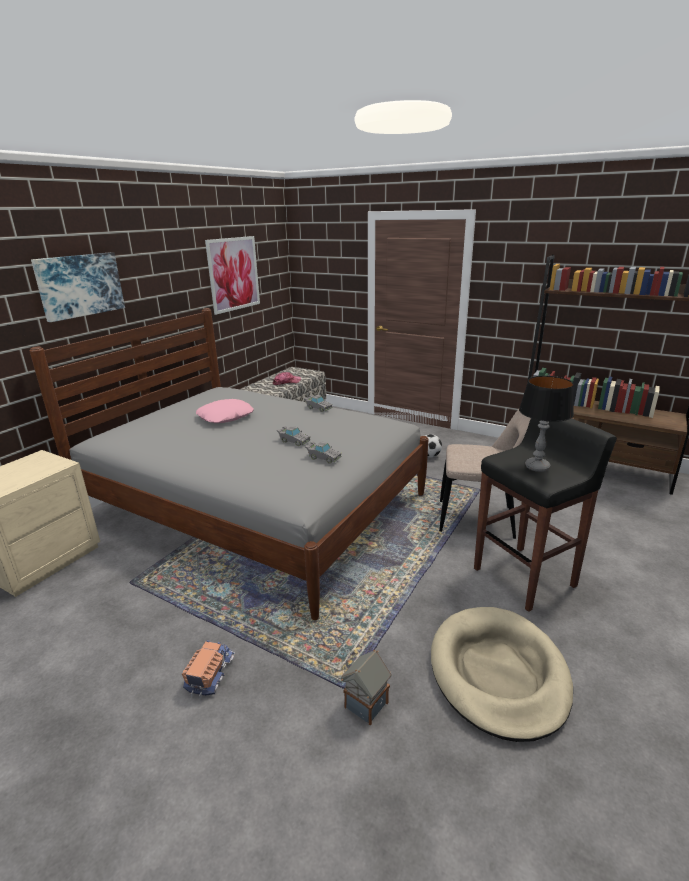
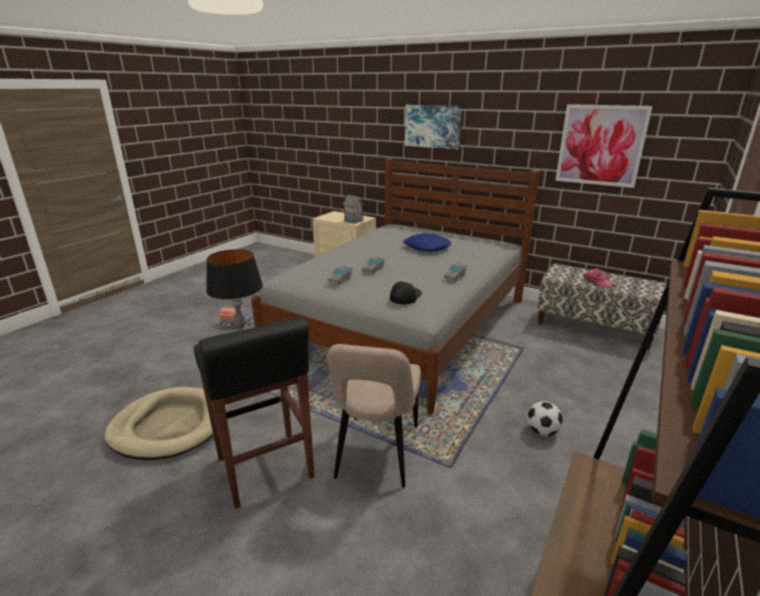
camera: 90 degrees right, 0 degrees up
(225, 417) = (426, 247): pink pillow -> blue pillow
(366, 427) = (405, 296): none -> cap
(366, 706) = (183, 370): toy house -> toy house (353, 221)

